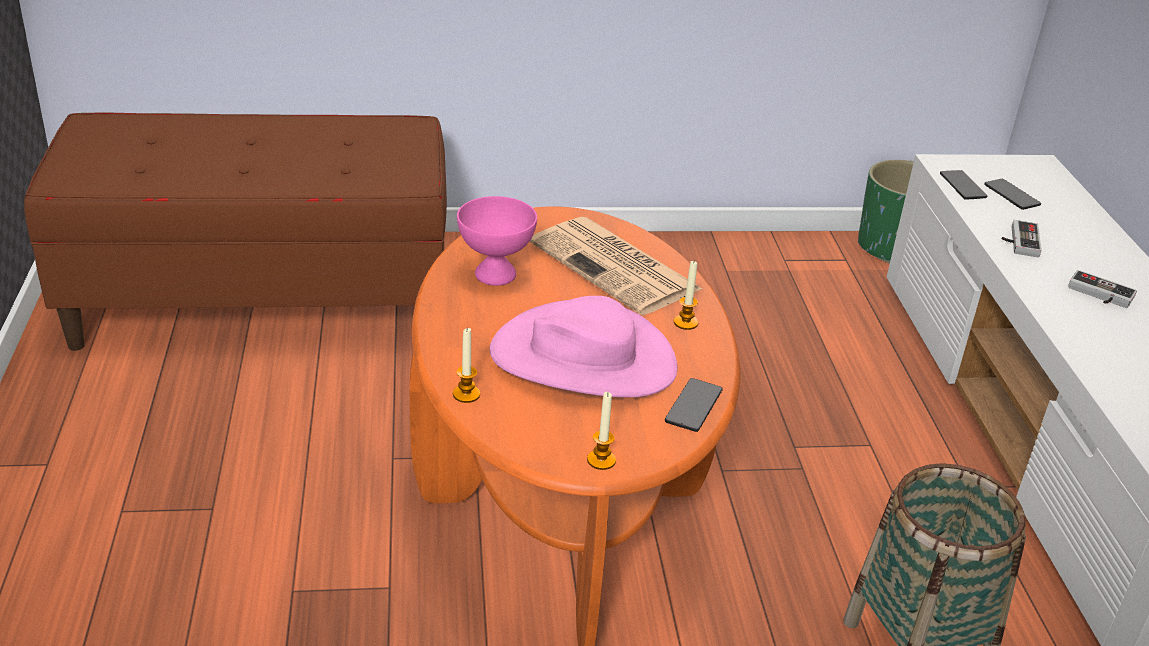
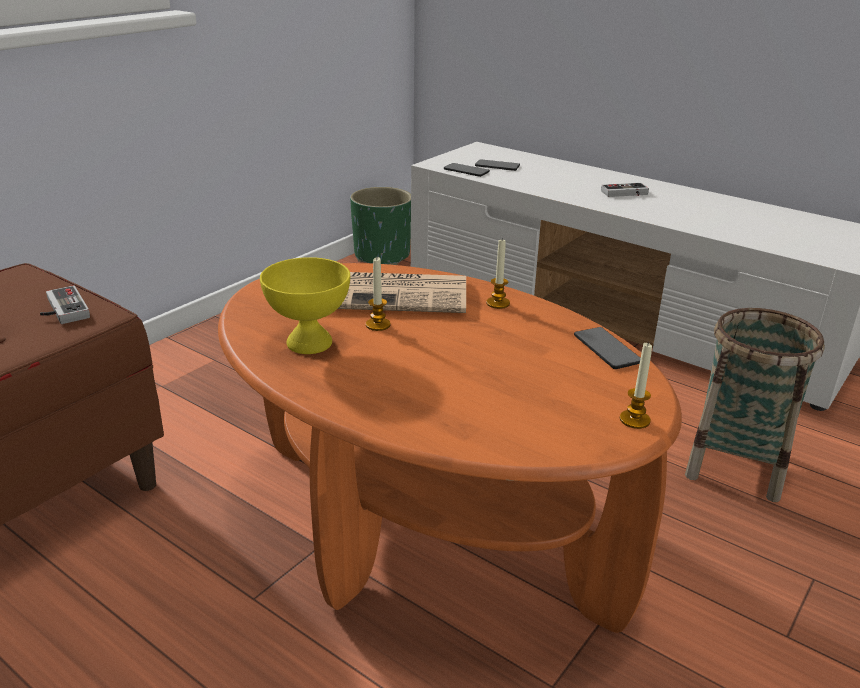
camera: 45 degrees left, 5 degrees down
(466, 394) = (461, 440): candle -> candle (378, 325)
(496, 275) = (311, 343): pink bowl -> yellow bowl
(583, 358) = (485, 362): pink hat -> none
(1018, 241) = (544, 185): game controller -> game controller (61, 310)

